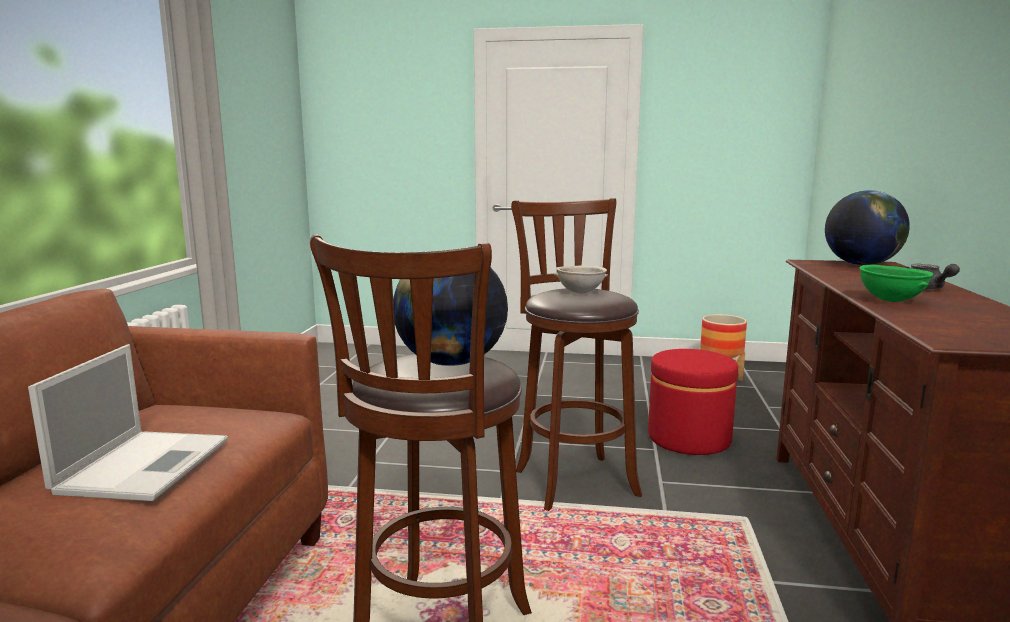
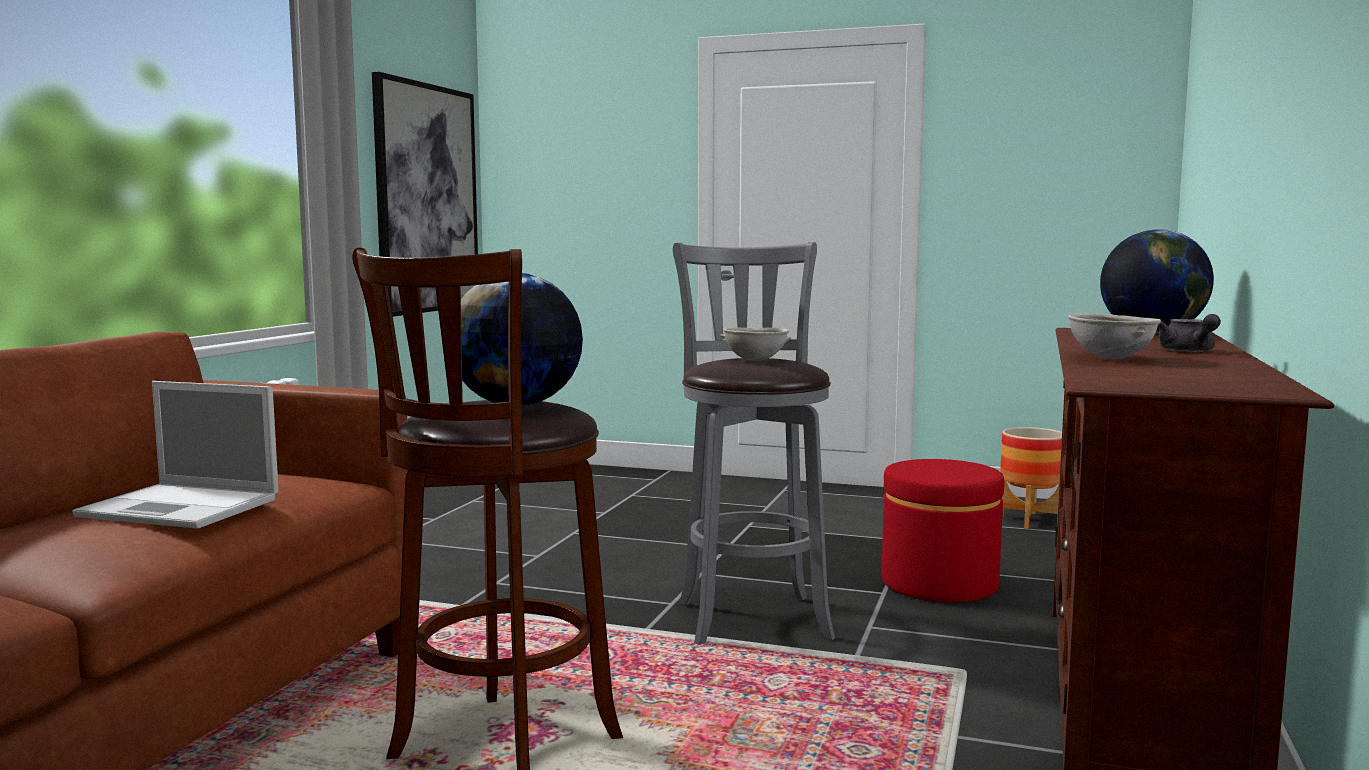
camera: 10 degrees right, 5 degrees down
(145, 464) = (183, 507): laptop -> laptop turned 90 degrees clockwise
(268, 152) = (426, 199): none -> picture
(573, 479) = (751, 617): brown stool -> grey stool
(891, 301) = (1112, 358): green bowl -> grey bowl

